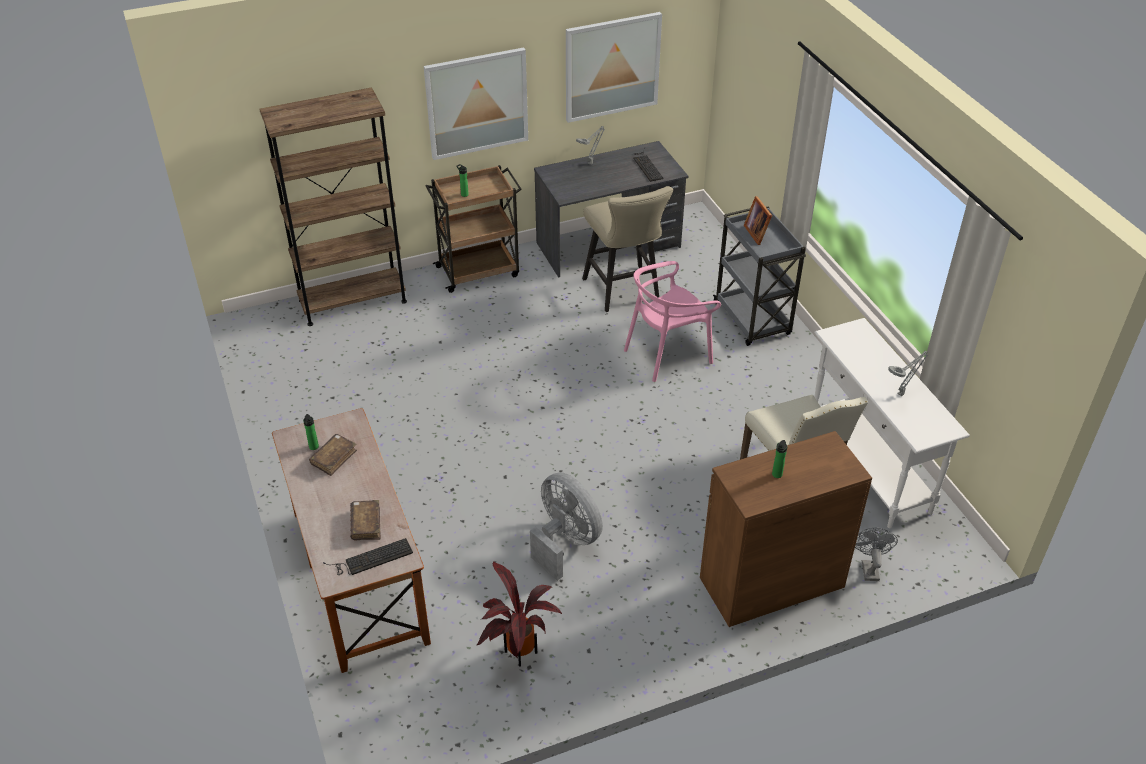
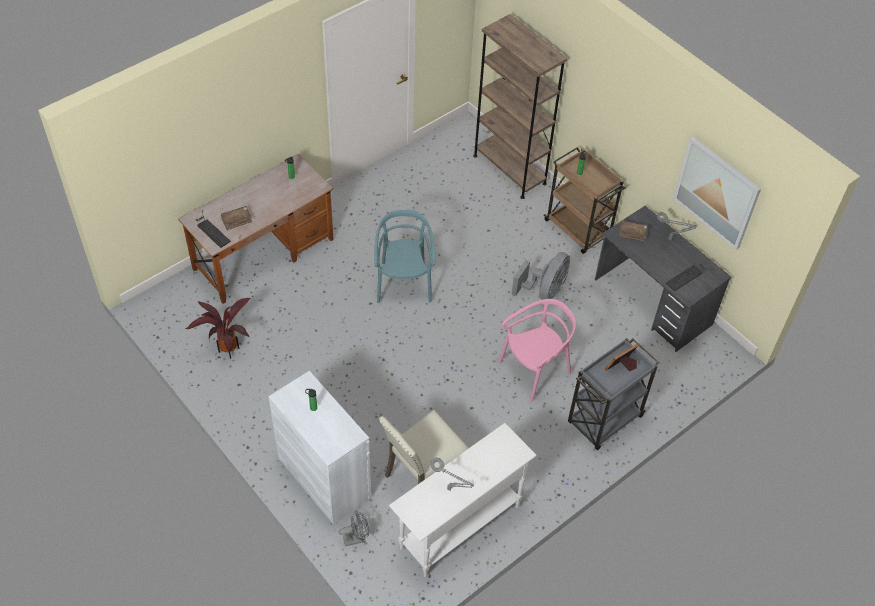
camera: 70 degrees right, 10 degrees up
(334, 458) = (285, 188): brown book -> brown book (632, 233)
(477, 103) = (625, 128): picture -> none
(486, 437) = (403, 283): none -> turquoise chair
(565, 541) = (324, 351): grey fan -> grey fan (544, 291)
(624, 292) = (597, 326): beige stool -> none
(667, 354) = (535, 370): pink chair -> pink chair turned 105 degrees clockwise
(771, 582) = (324, 477): brown cabinet -> white cabinet

